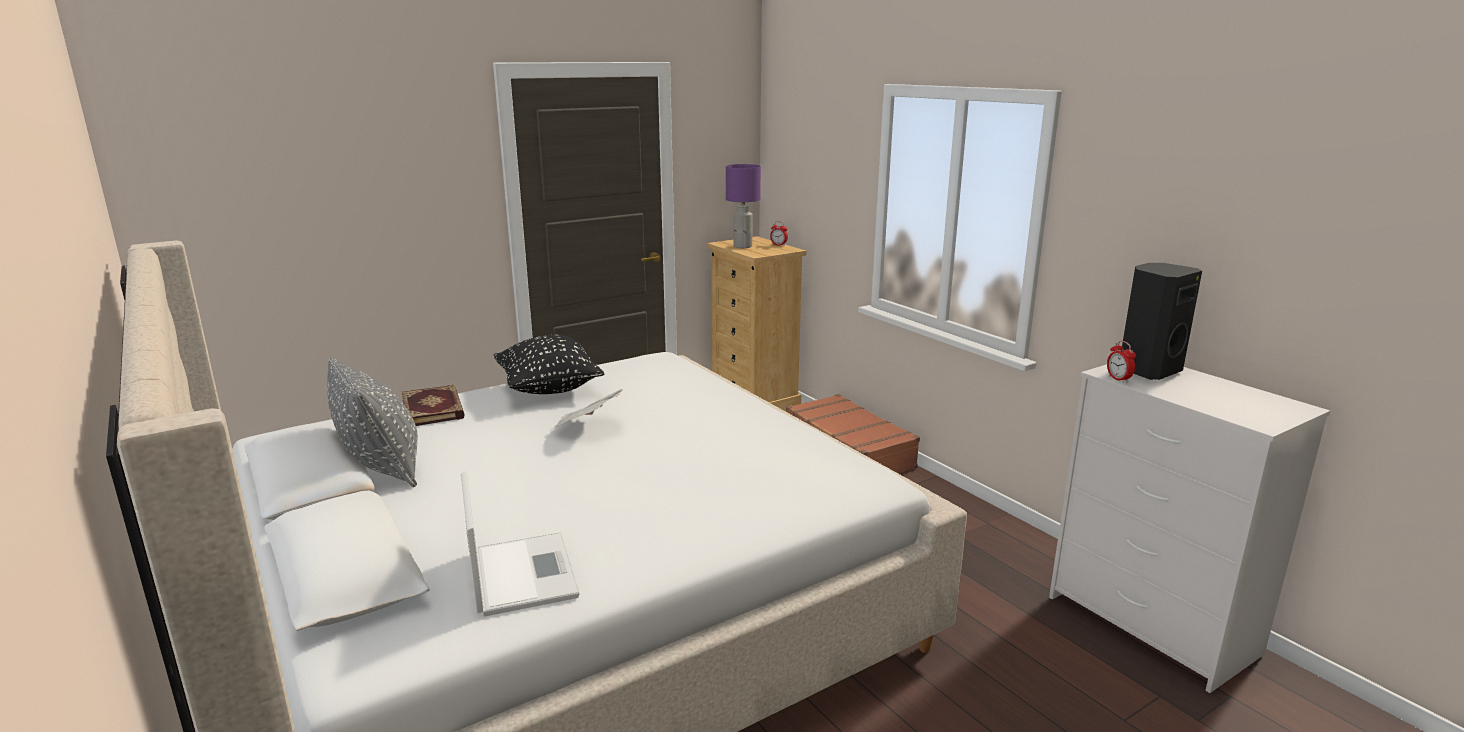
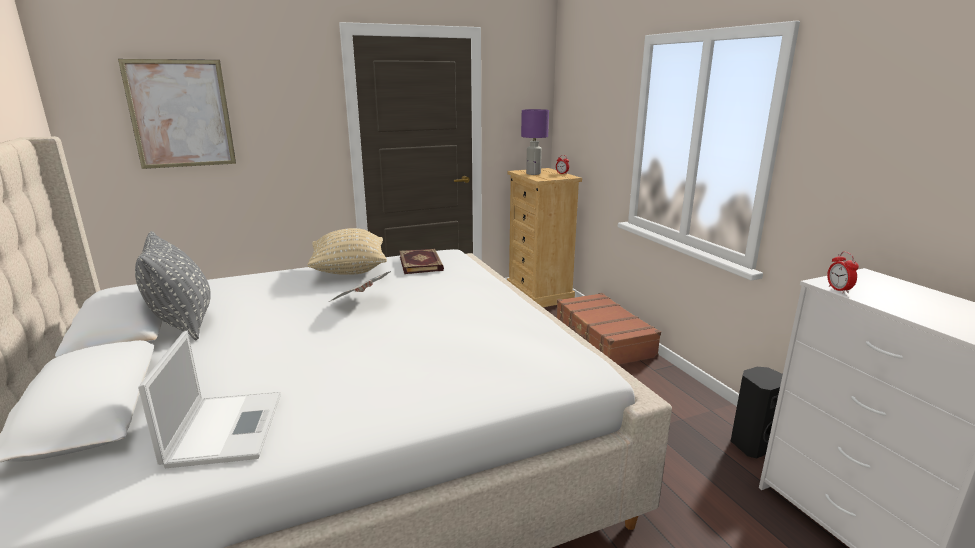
camera: 10 degrees right, 0 degrees up
(288, 191) = (180, 114): none -> picture
(434, 409) = (255, 280): book -> book (421, 263)
(549, 389) = (349, 271): black pillow -> beige pillow
(1147, 370) = (871, 283): black speaker -> black speaker (752, 444)

